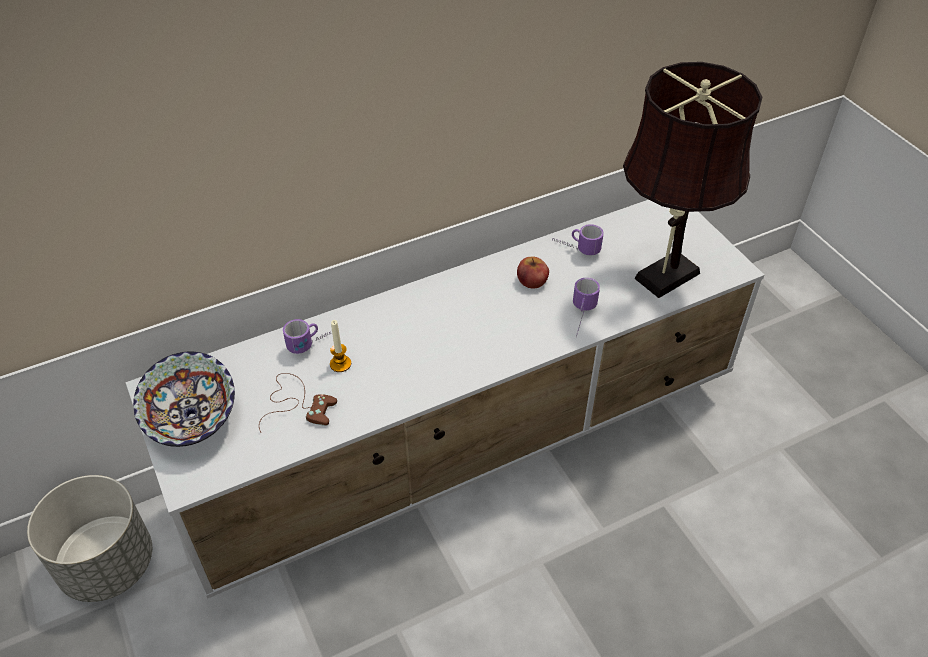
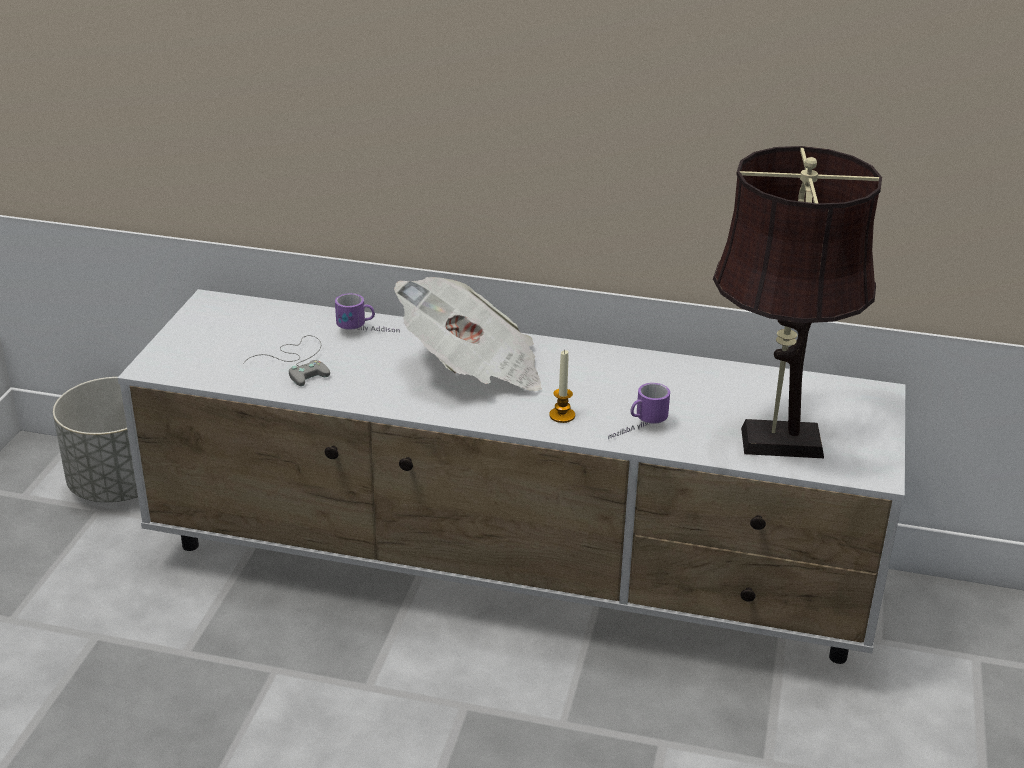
camera: 40 degrees right, 15 degrees down
(193, 416) = (213, 331): bowl -> none
(296, 403) = (298, 362): brown game controller -> grey game controller
(340, 364) = (369, 355): candle -> candle (562, 415)
(426, 332) = (472, 369): none -> newspaper
(532, 280) = (629, 381): apple -> none
(575, 249) = (712, 379): mug -> none

